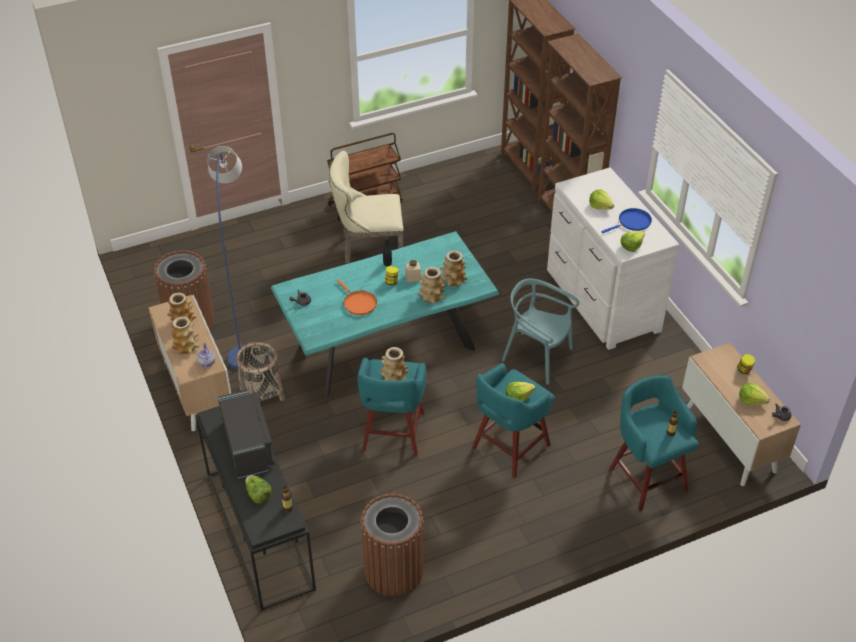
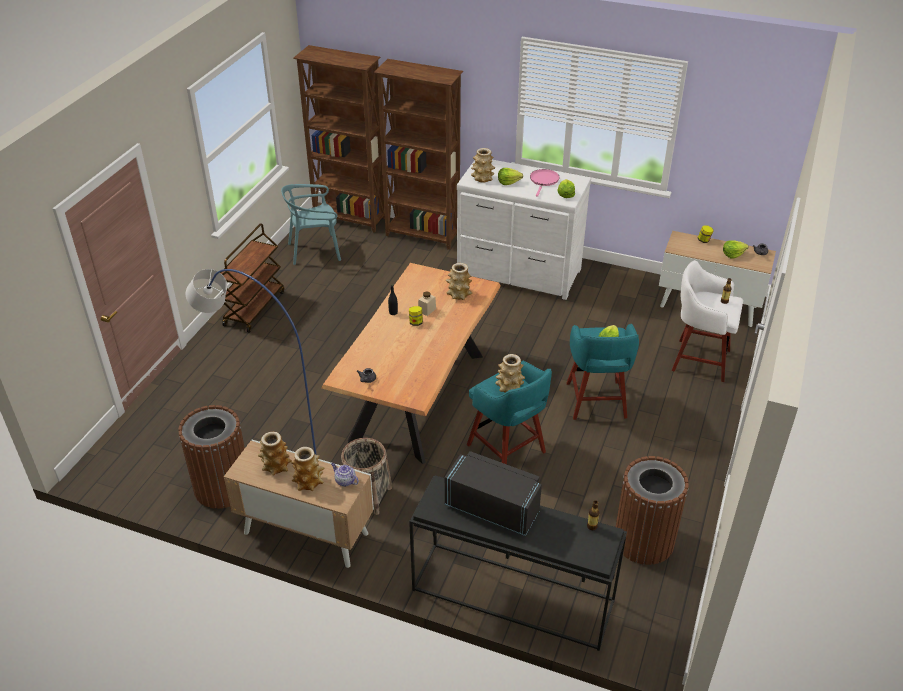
camera: 45 degrees left, 5 degrees down
(258, 494) = (556, 535): lettuce -> none
(358, 303) = (413, 352): orange frying pan -> none
(368, 248) = (302, 337): beige chair -> none
(386, 348) = (418, 396): turquoise dining table -> brown dining table
(431, 297) = (460, 314): vase -> vase (482, 178)
(537, 357) = (529, 333): turquoise chair -> turquoise chair (315, 250)
(632, 222) = (544, 181): blue frying pan -> pink frying pan
(646, 477) = (698, 359): turquoise stool -> white stool

